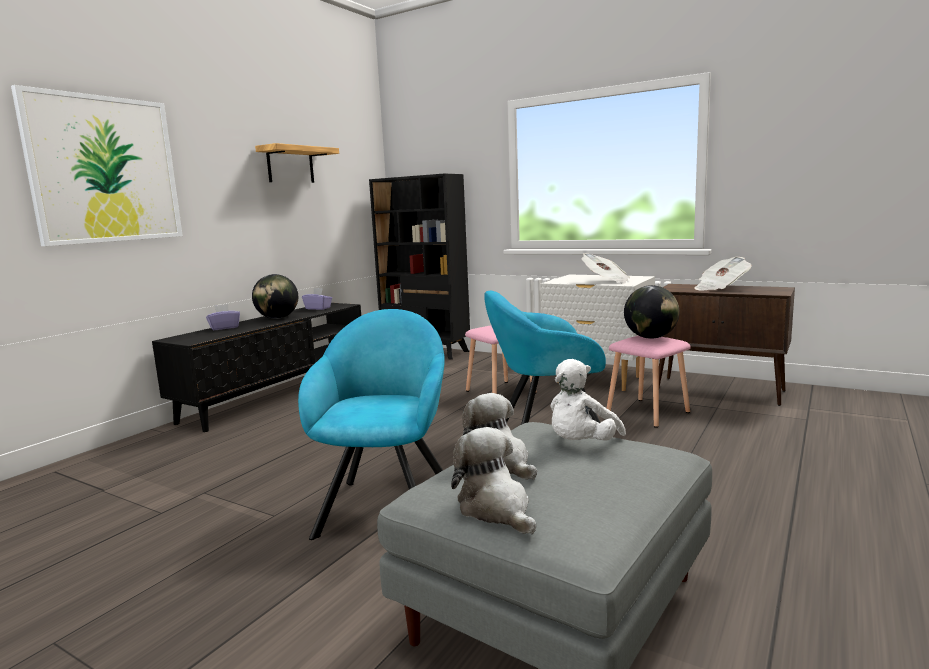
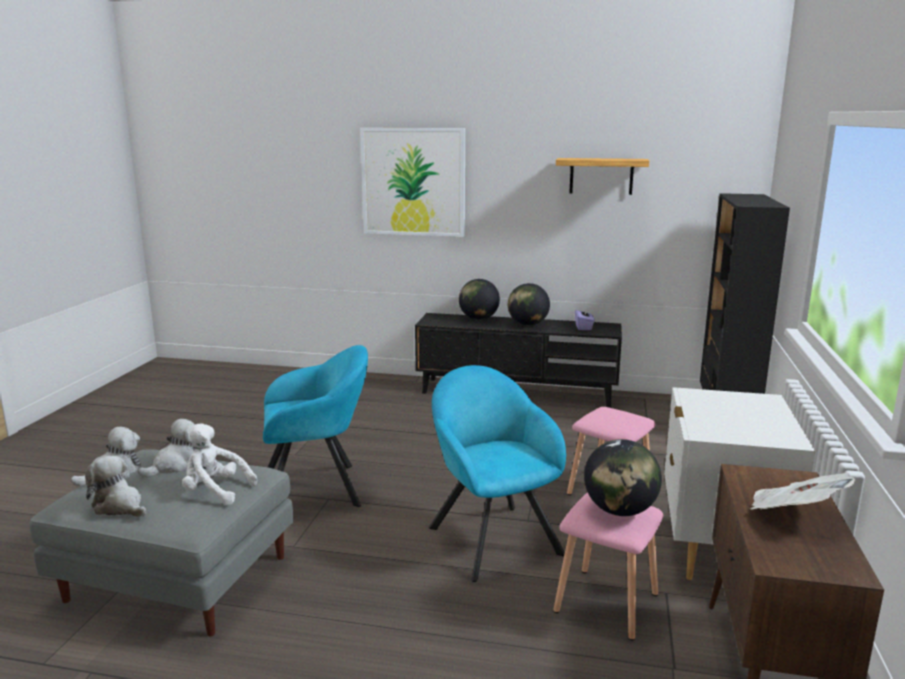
camera: 70 degrees right, 5 degrees up
(224, 328) = (478, 319): purple tissue box -> globe
(606, 281) = (715, 421): newspaper -> none
(613, 495) = (119, 506): none -> plush toy

